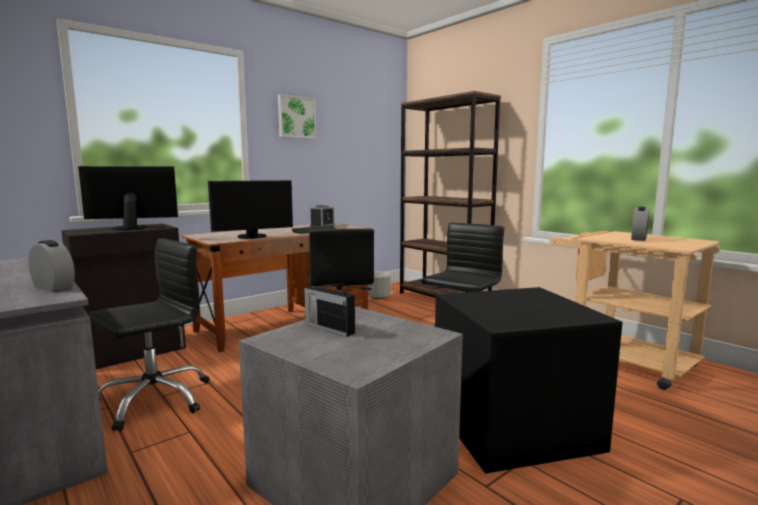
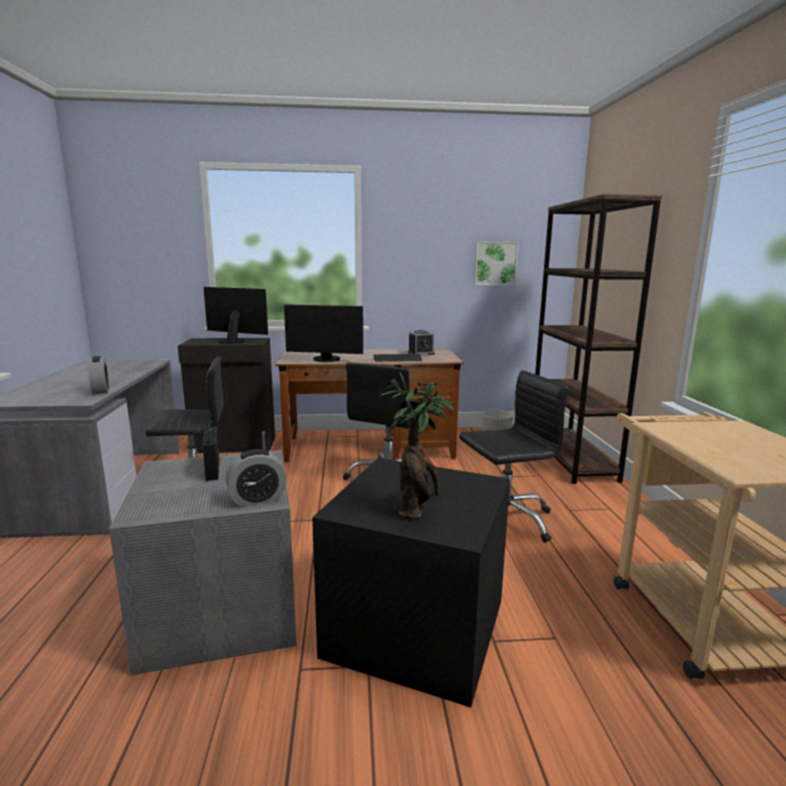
camera: 35 degrees right, 5 degrees up
(296, 117) = (419, 231): picture -> picture (495, 263)
(535, 311) = (416, 507): none -> potted plant
(638, 239) = (724, 442): alarm clock -> alarm clock (257, 499)

